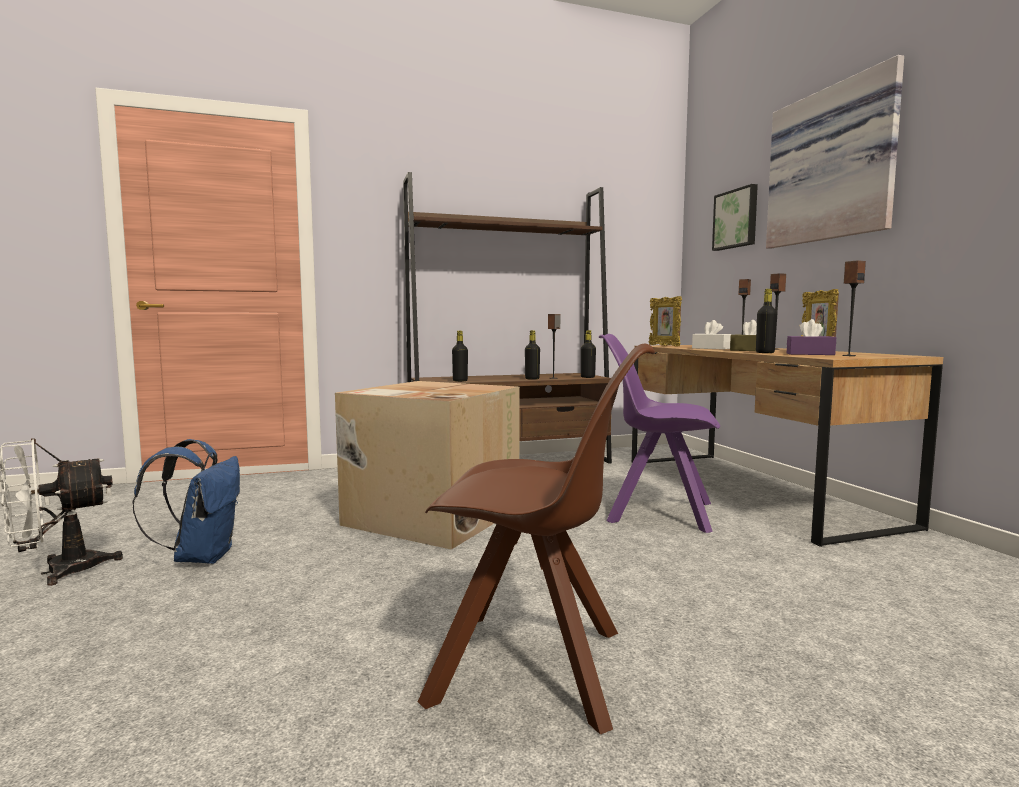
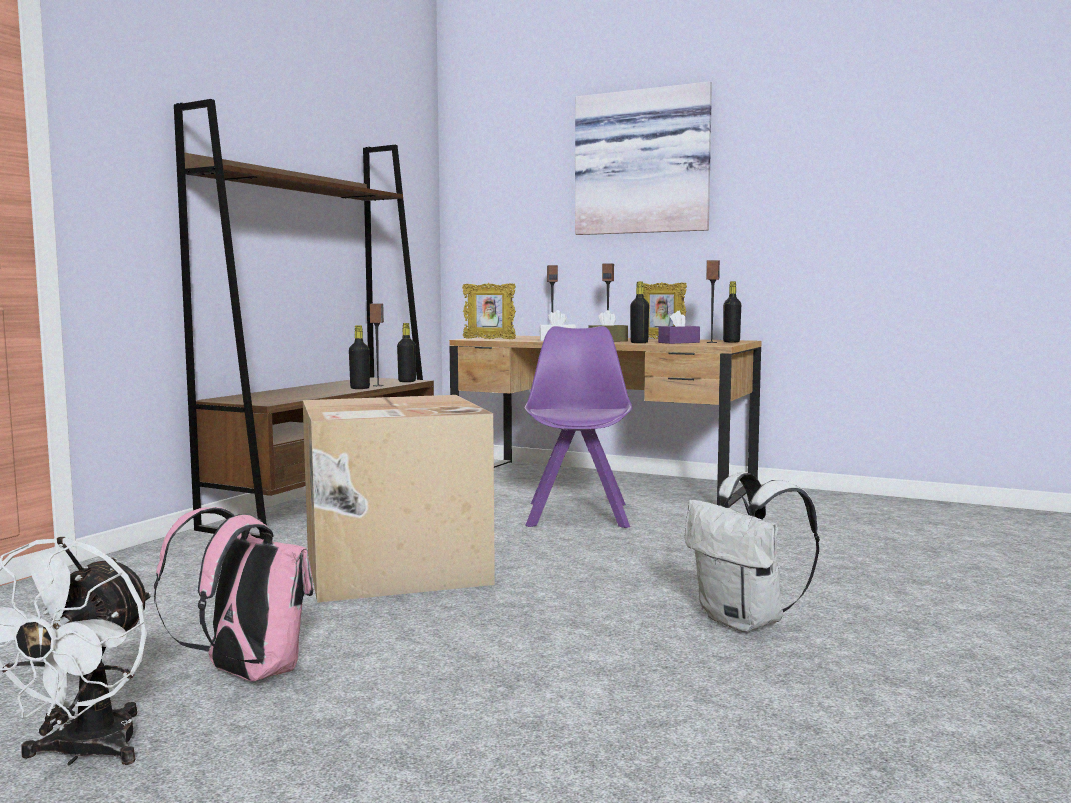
camera: 45 degrees left, 0 degrees up
(202, 556) = (246, 674): blue backpack -> pink backpack
(460, 381) = (291, 398): black bottle -> black bottle (731, 342)
(535, 667) = (745, 622): brown chair -> white backpack
(656, 512) = (578, 514): purple chair -> purple chair turned 120 degrees clockwise
(736, 219) = (525, 198): picture -> none

